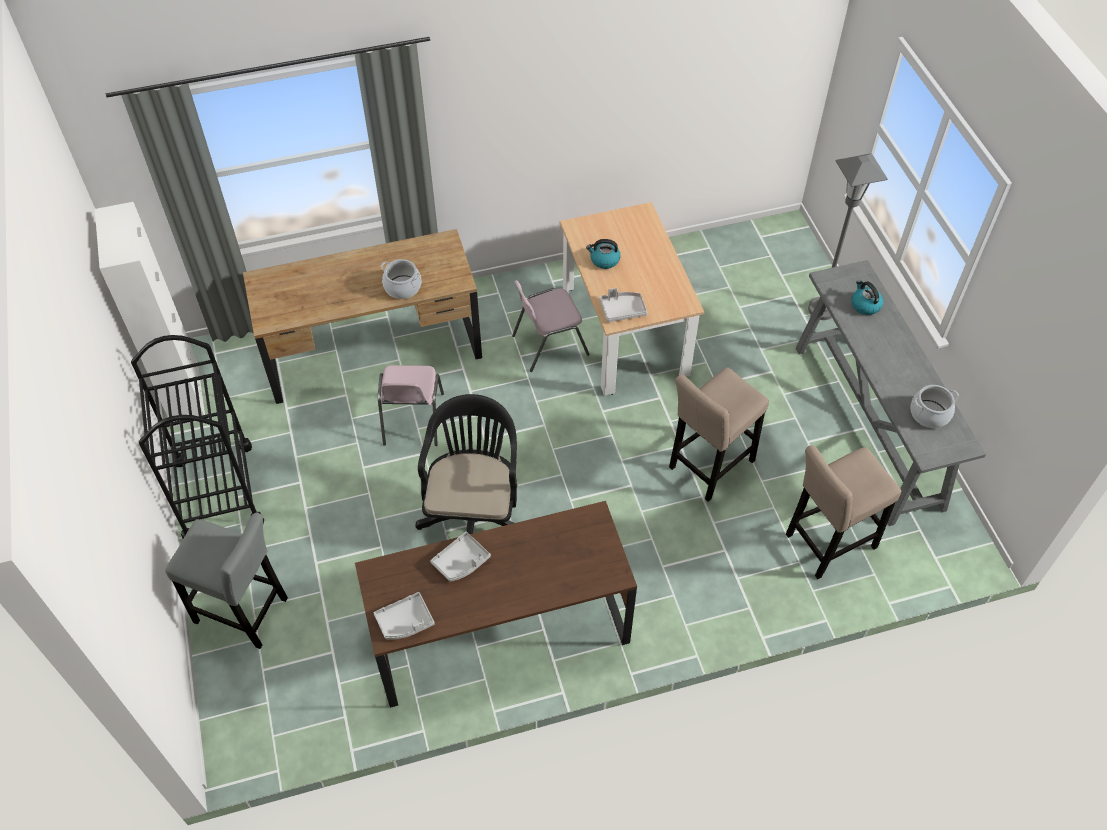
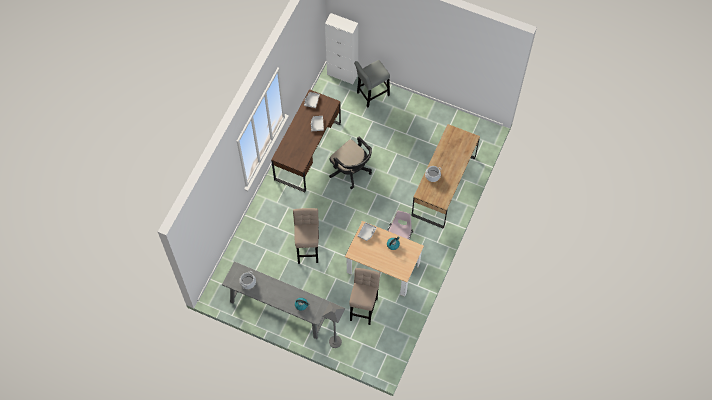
camera: 130 degrees right, 10 degrees up
(185, 395) = (470, 122): white cabinet -> white cabinet (342, 74)
(218, 491) = (421, 111): black cart -> none
(412, 420) = (403, 178): pink chair -> none
(827, 544) = (252, 257): beige stool -> beige stool (364, 307)

